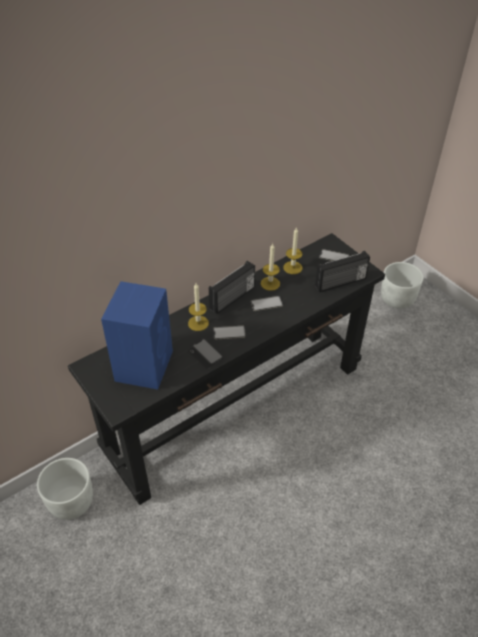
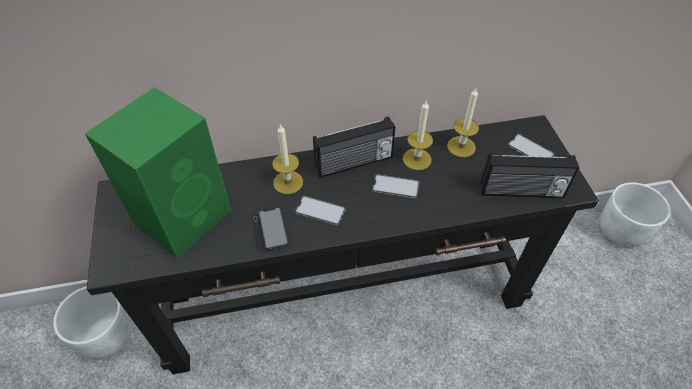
camera: 25 degrees right, 5 degrees up
(144, 364) = (185, 215): blue speaker -> green speaker

